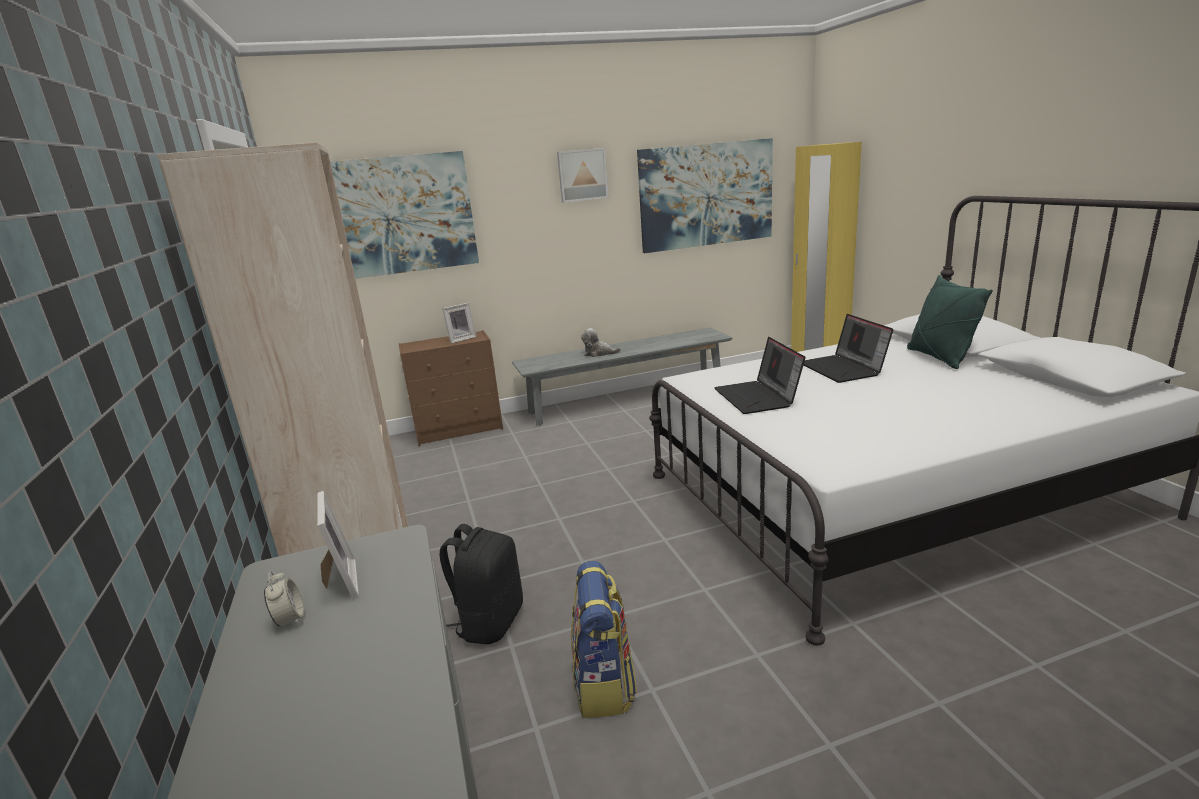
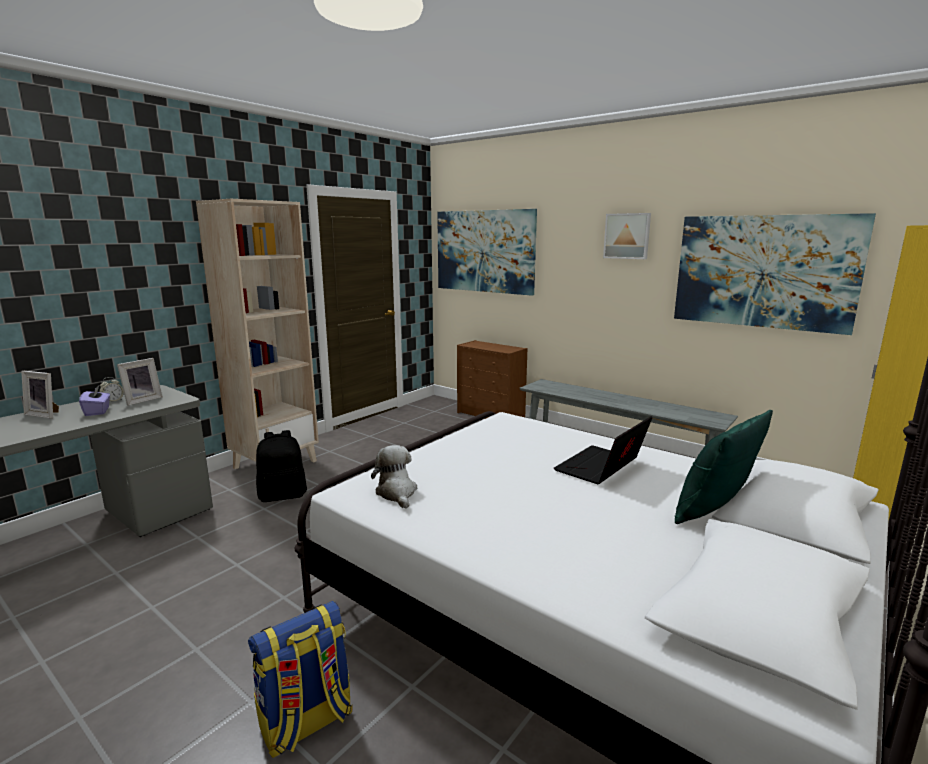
camera: 55 degrees right, 5 degrees down
(347, 635) = (98, 411): none -> purple tissue box
(461, 339) = (500, 348): picture frame -> picture frame (45, 414)
(599, 353) = (595, 396): plush toy -> plush toy (397, 493)
(604, 685) = (237, 547): backpack -> backpack (306, 723)
(758, 398) = (482, 446): laptop -> none

